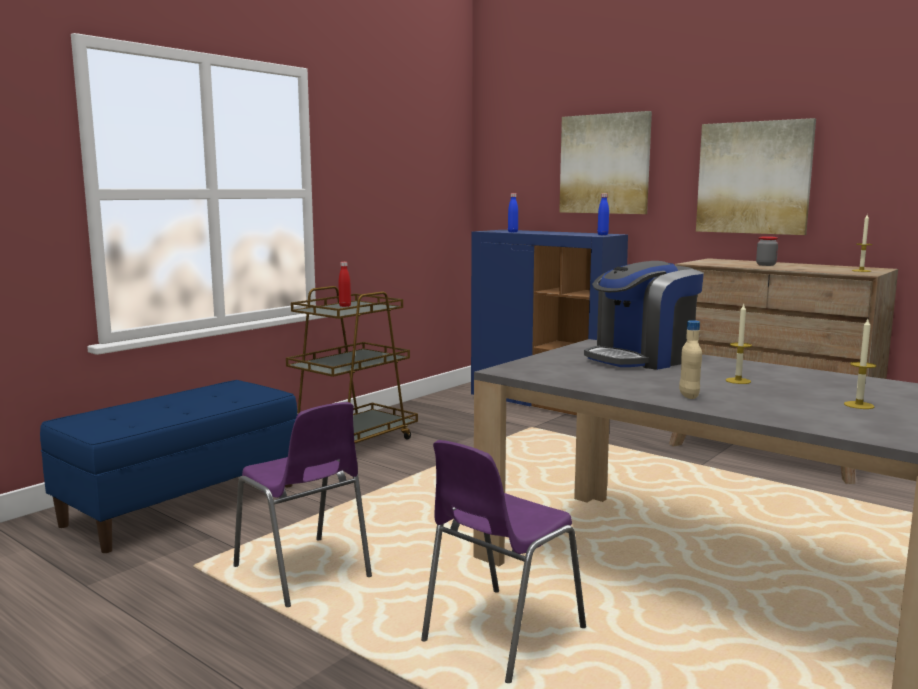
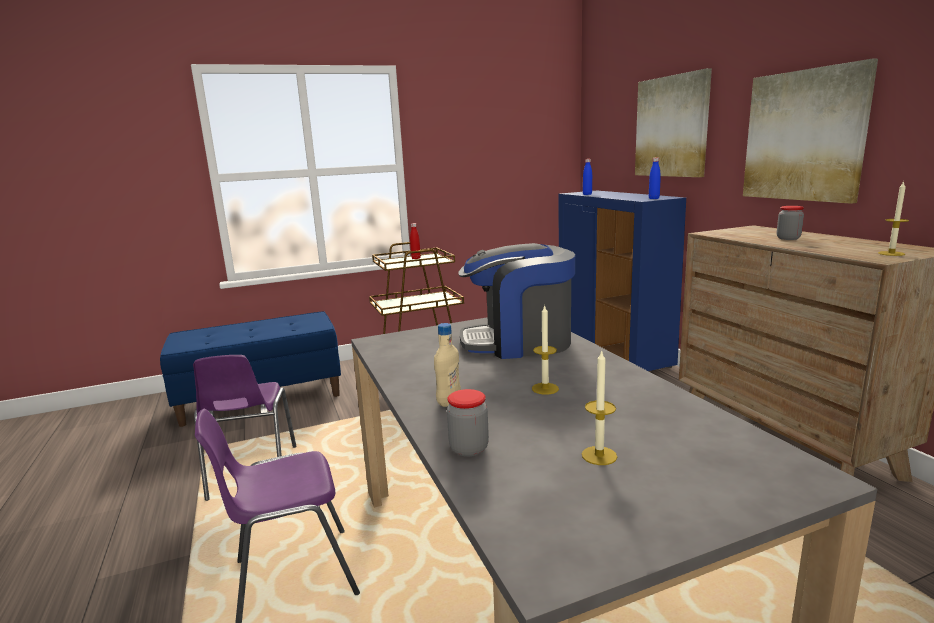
camera: 30 degrees right, 5 degrees up
(773, 414) = (469, 449): none -> jar

